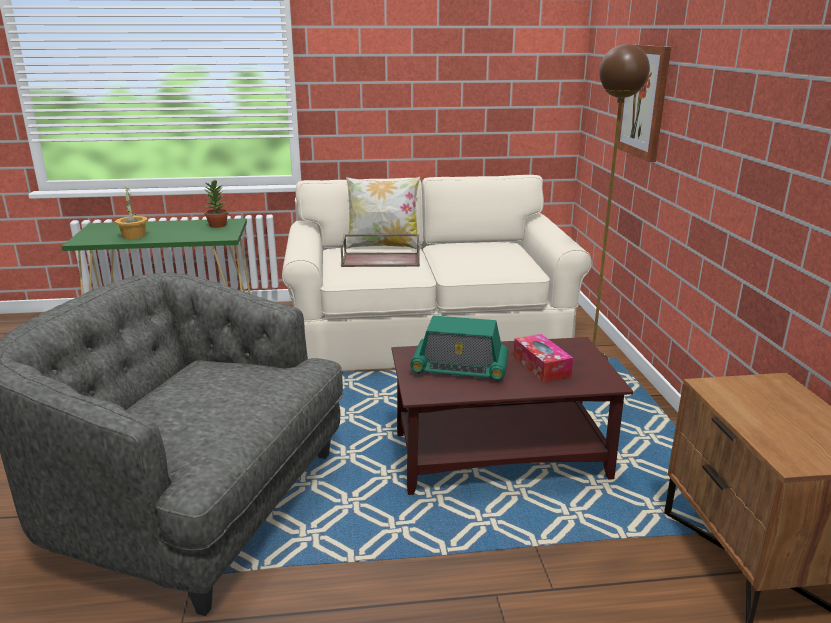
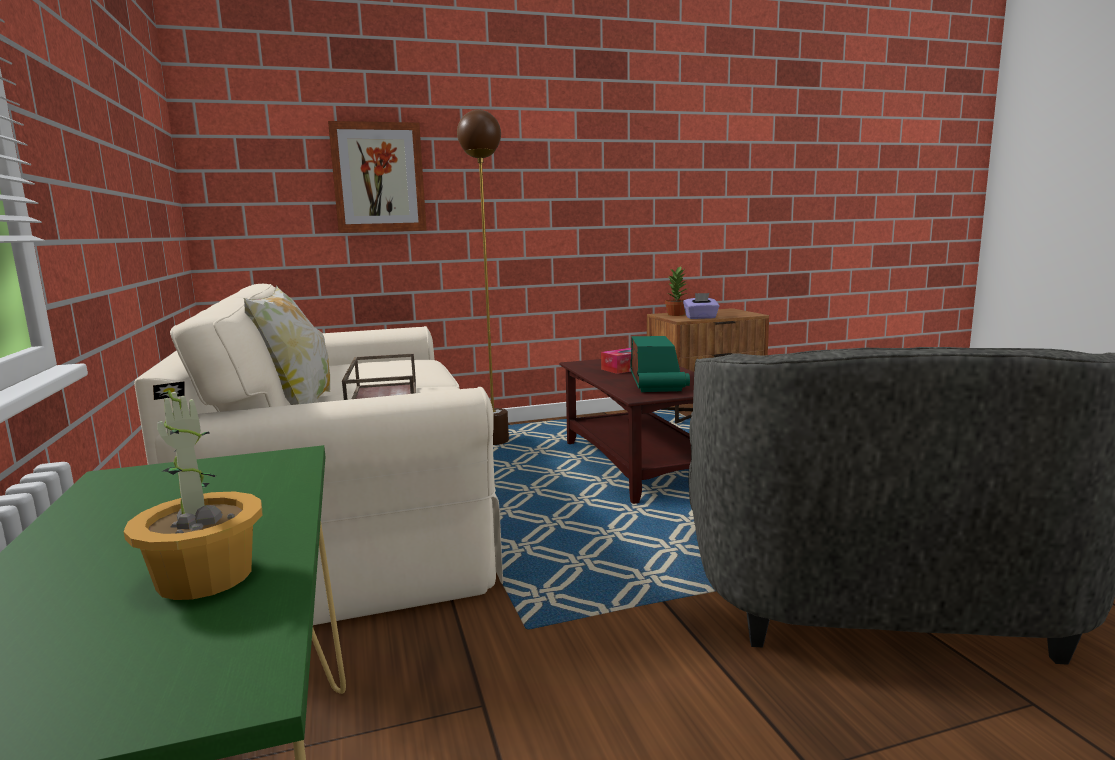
camera: 100 degrees left, 10 degrees down
(217, 225) = (151, 486): potted plant -> potted plant (677, 314)
(730, 403) = (701, 318): none -> purple tissue box

